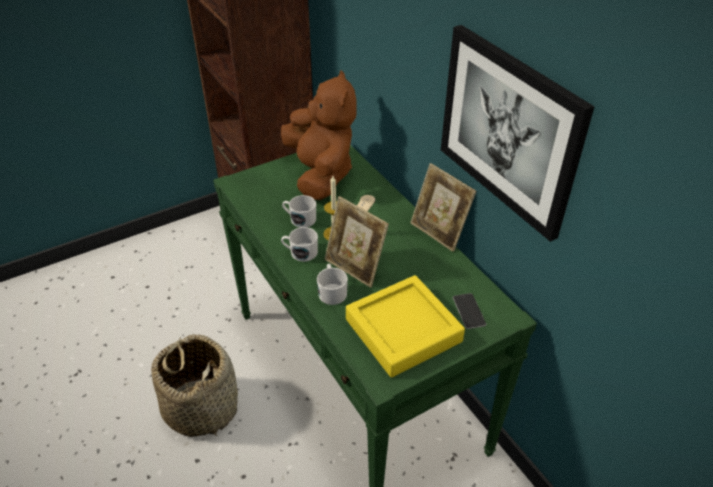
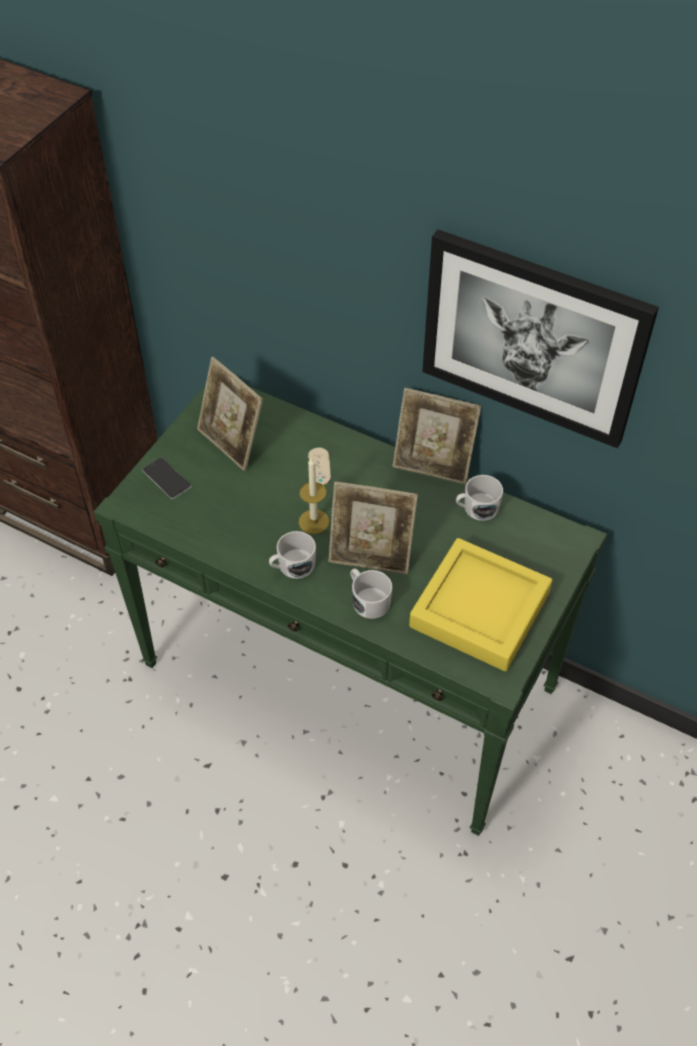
camera: 30 degrees left, 10 degrees up
(201, 408) = (181, 811): basket -> none
(300, 219) = (255, 520): white mug -> white mug (476, 508)
(320, 174) = (232, 443): brown plush toy -> picture frame
(469, 311) = (531, 552): phone -> phone (166, 478)

